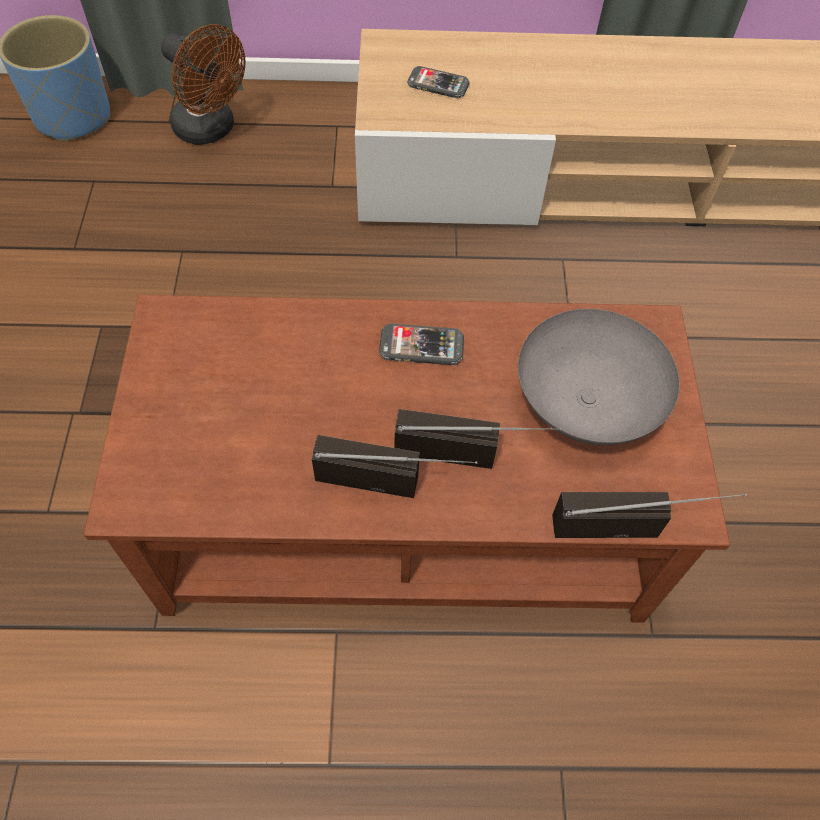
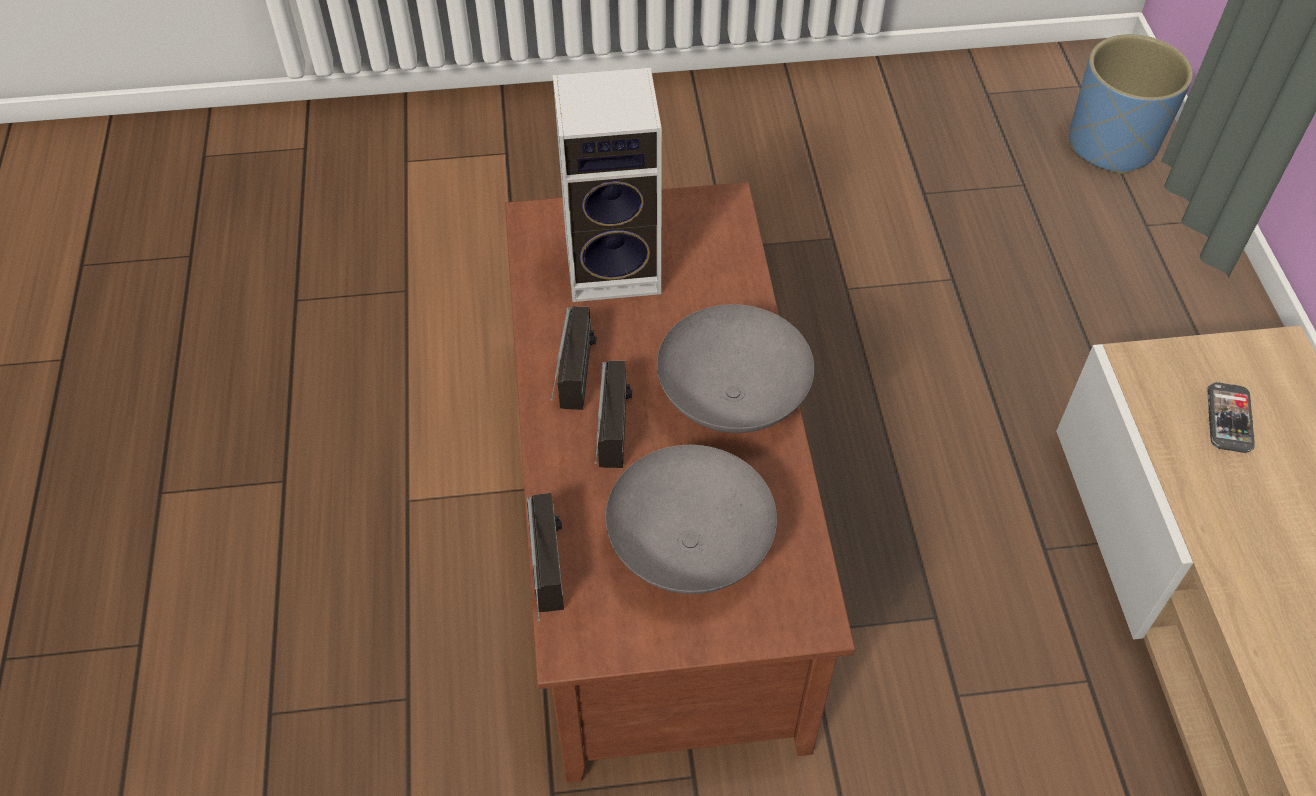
camera: 85 degrees right, 5 degrees down
(211, 130) = (1151, 266): brown fan -> none
(224, 425) = (617, 265): none -> speaker
(421, 346) = (735, 398): phone -> grey bowl

